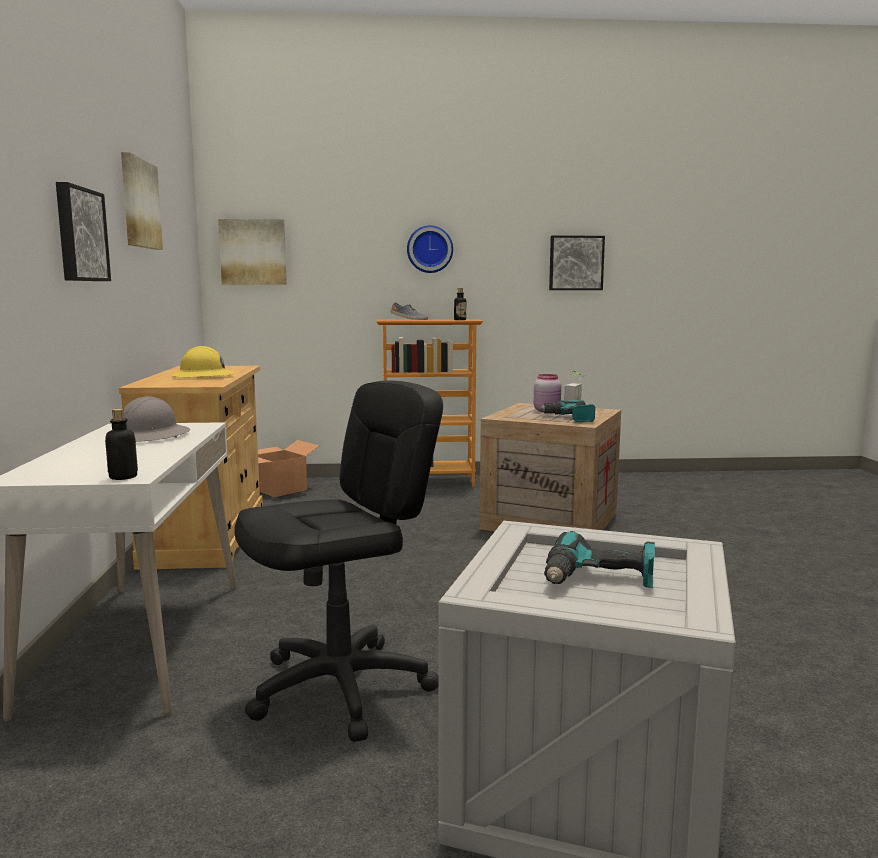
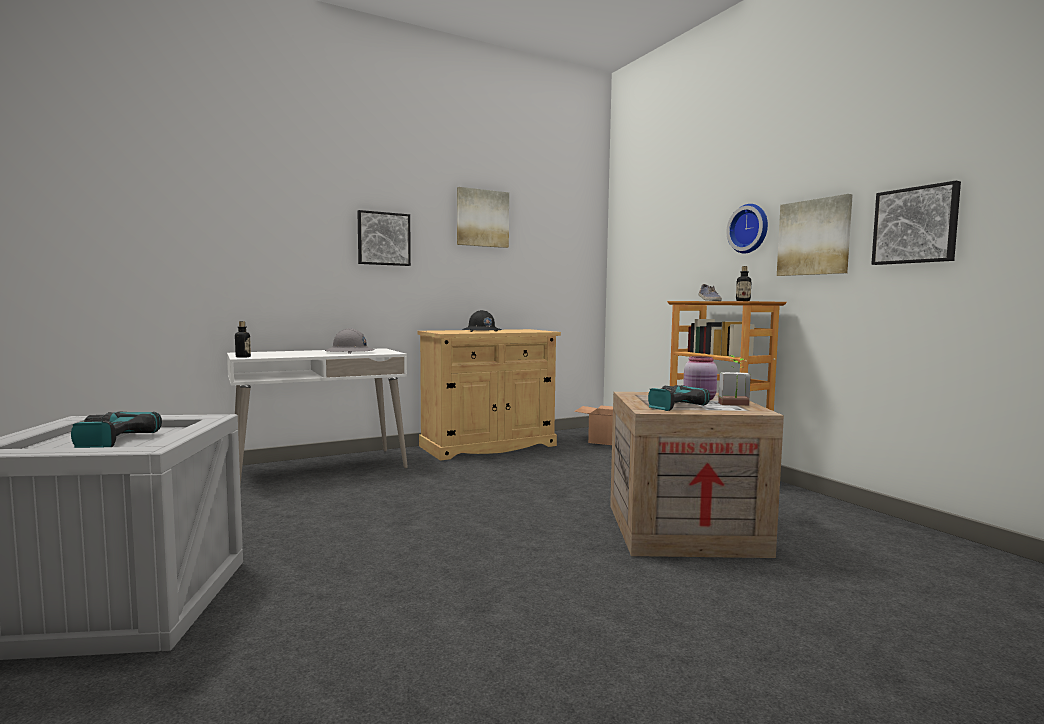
camera: 65 degrees right, 5 degrees down
(203, 376) = (481, 331): yellow hard hat -> black hard hat
(253, 252) = (632, 247): picture -> picture (814, 237)
(341, 688) = (269, 516): black office chair -> none

